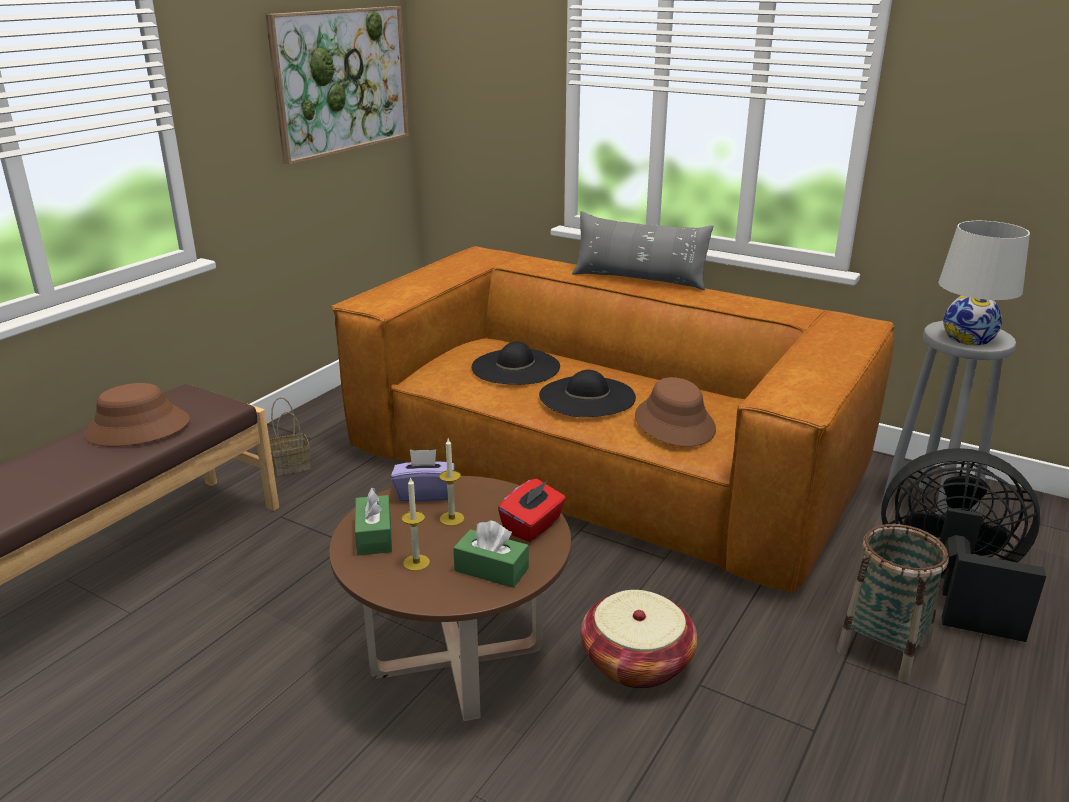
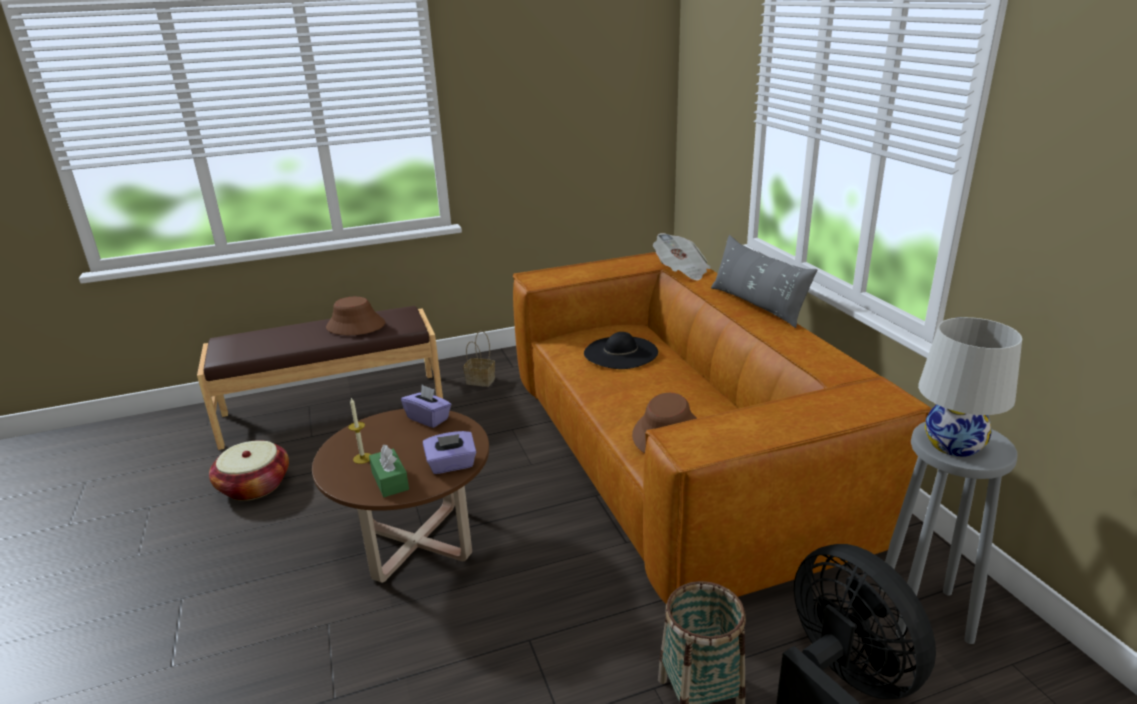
camera: 40 degrees right, 0 degrees up
(341, 81) = (599, 105): picture -> none
(374, 536) = (367, 433): green tissue box -> none
(452, 519) = (418, 440): candle -> none
(517, 265) = (681, 271): none -> newspaper
(533, 526) = (451, 465): red tissue box -> purple tissue box
(587, 396) = (635, 391): black hat -> none
(637, 662) = (510, 602): basket -> basket (254, 486)

